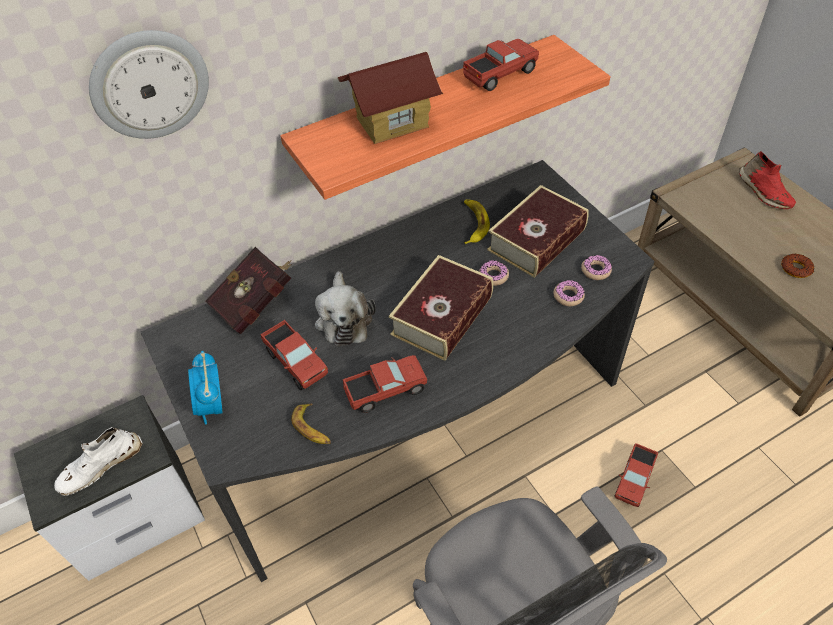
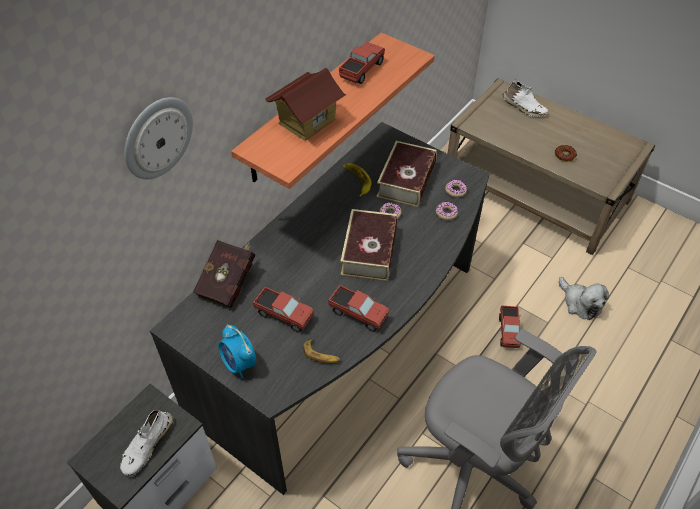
camera: 25 degrees left, 0 degrees up
(344, 318) = (301, 274): plush toy -> plush toy (579, 303)
(386, 391) = (358, 314): toy truck -> toy truck turned 75 degrees clockwise
(763, 192) = (523, 107): red shoe -> white shoe

